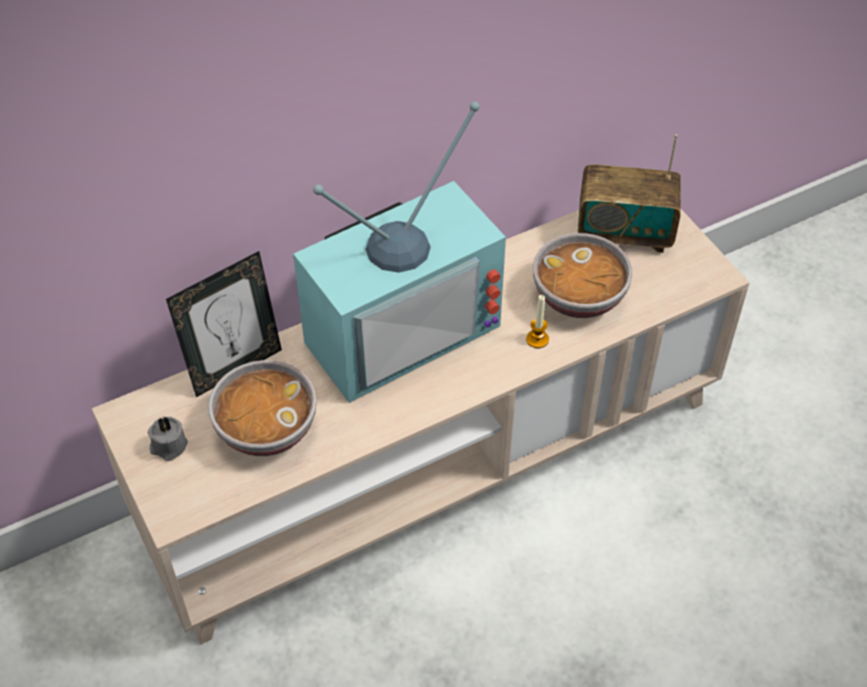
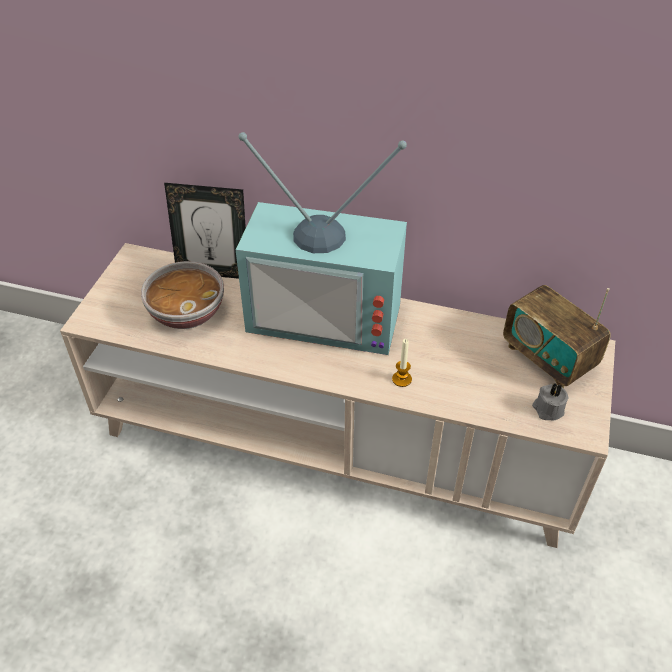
camera: 45 degrees right, 5 degrees down
(168, 446) = (131, 286): grey candle -> grey candle (547, 409)
(579, 297) = (463, 375): bowl -> none

